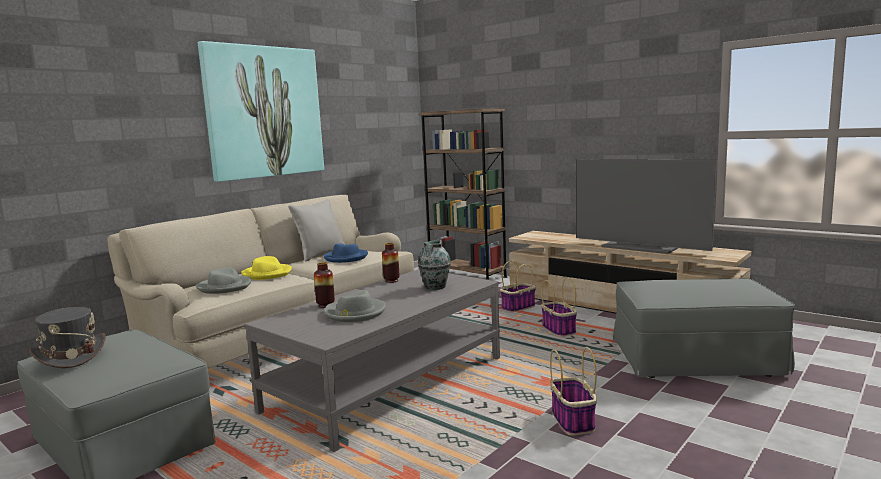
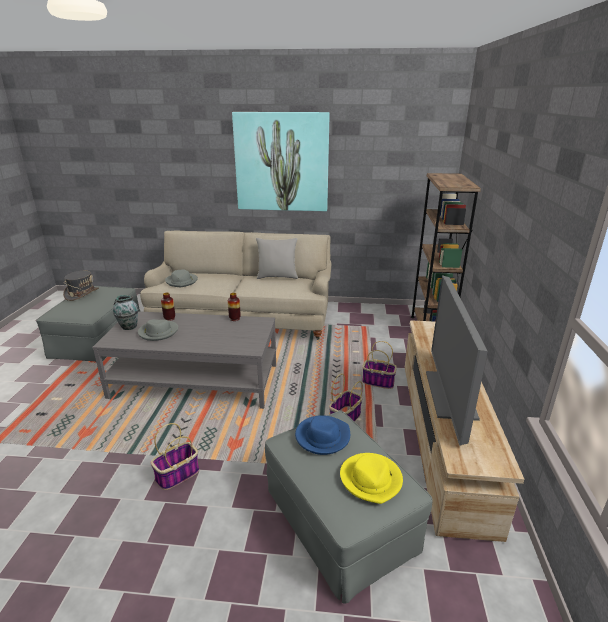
camera: 55 degrees right, 15 degrees up
(267, 274) = (216, 280): yellow hat -> yellow hat (371, 479)
(346, 258) = (273, 286): blue hat -> blue hat (322, 437)
(435, 287) = (228, 338): vase -> vase (128, 326)

